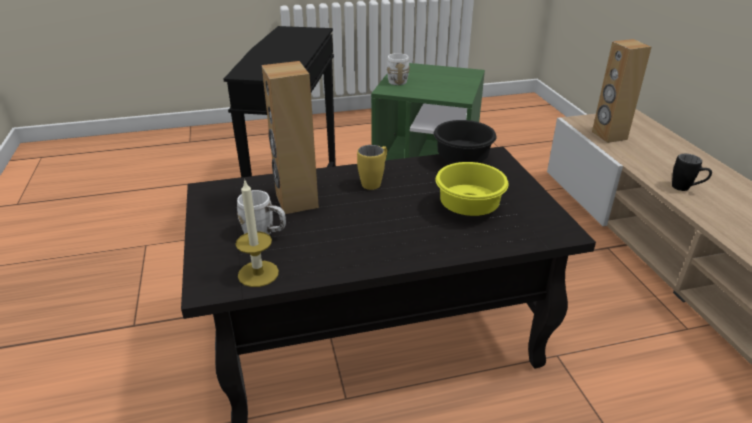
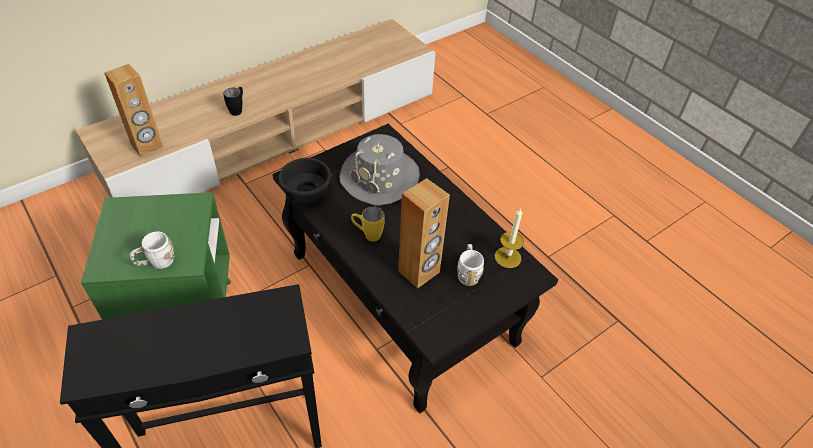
camera: 115 degrees left, 15 degrees up
(469, 209) = (380, 177): yellow bowl -> grey hat

